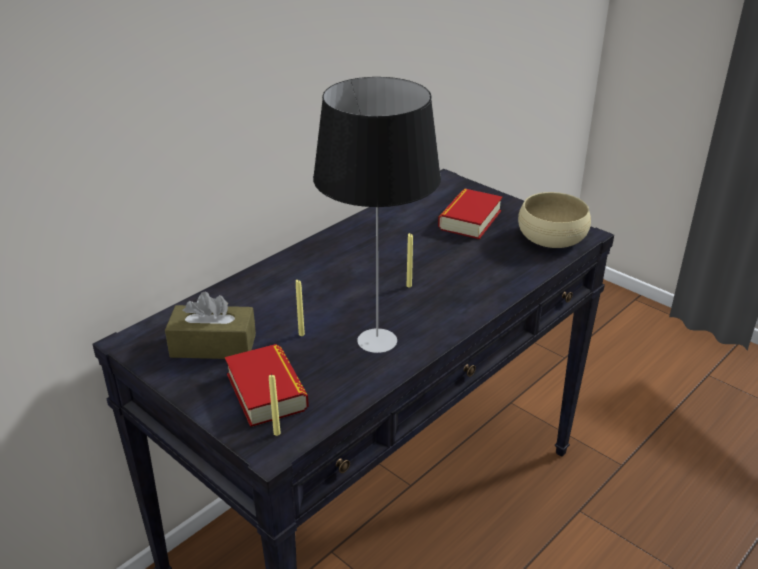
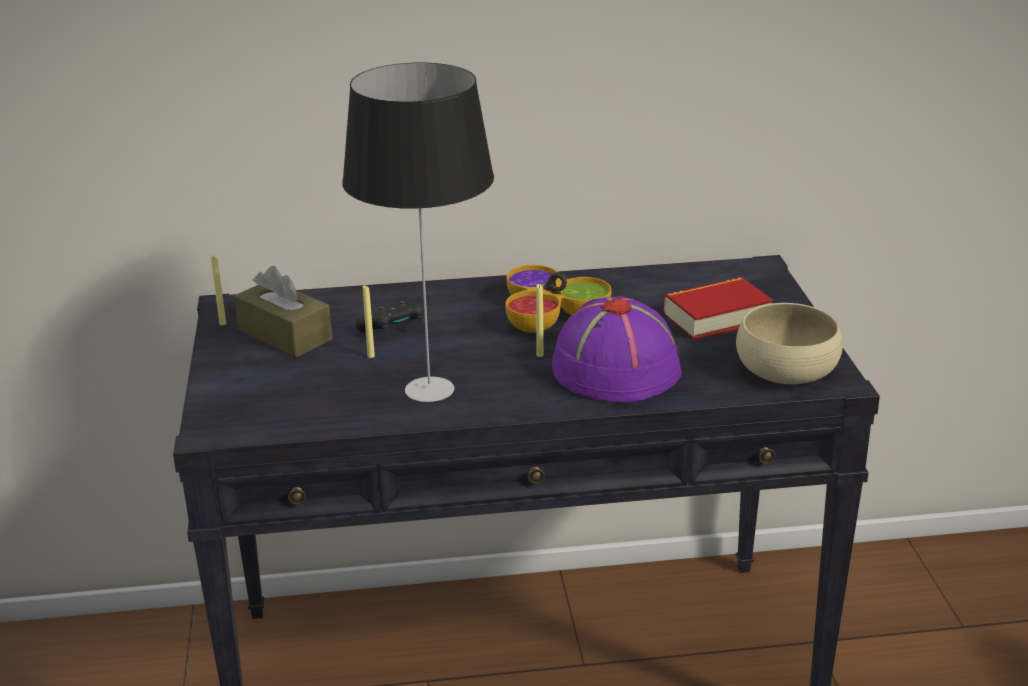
camera: 40 degrees right, 5 degrees down
(266, 392) = (272, 388): book -> none
(277, 433) = (232, 423): yellow candle -> yellow candle (222, 323)
(289, 308) = (394, 330): none -> black game controller
(373, 255) = (550, 314): none -> bowl
(465, 276) = (615, 369): none -> purple hat

